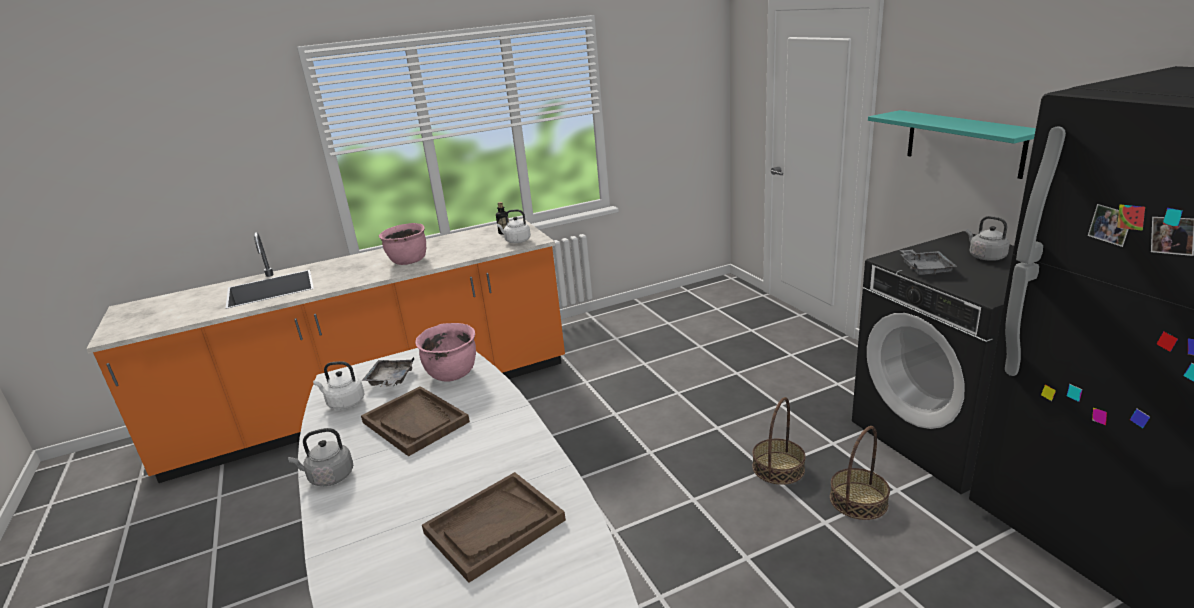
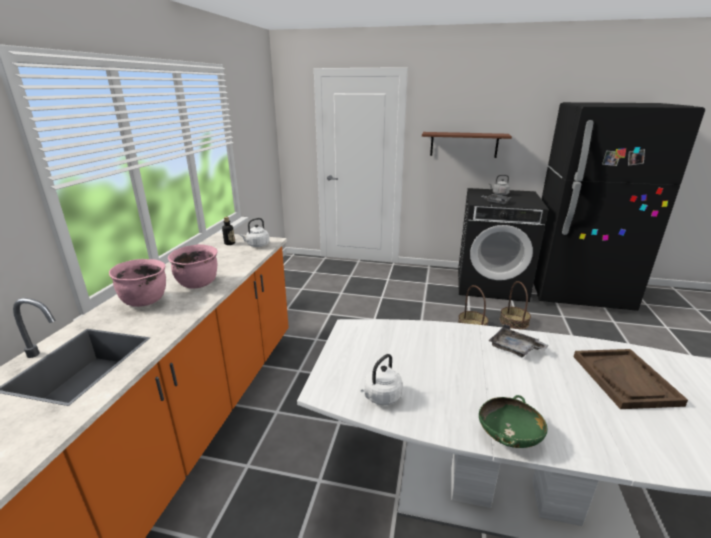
camera: 55 degrees left, 0 degrees up
(329, 477) = (509, 436): grey kettle -> green bowl
(390, 380) = (370, 364): grey tray -> grey tray (515, 348)
(416, 422) = (457, 371): brown tray -> none
(453, 374) = (399, 336): pink cooking pot -> pink cooking pot (145, 300)
(964, 143) = (464, 144): turquoise shelf -> brown shelf

